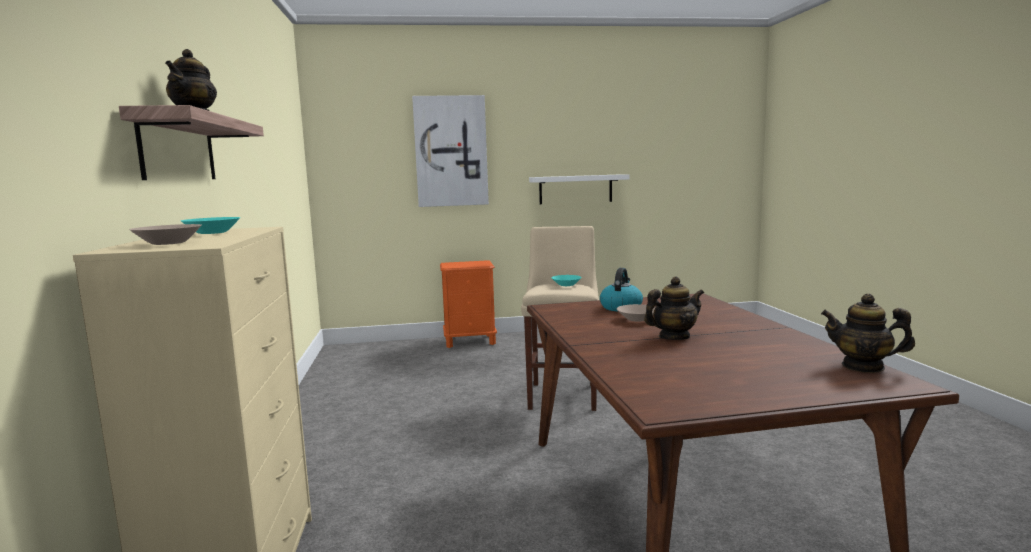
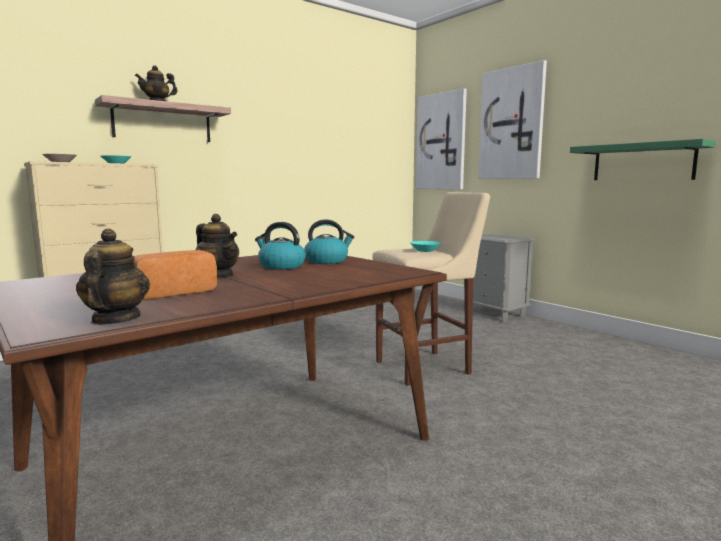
camera: 60 degrees right, 0 degrees up
(355, 165) = (441, 142): none -> picture
(470, 341) = (496, 314): orange nightstand -> grey nightstand
(575, 189) = (642, 162): white shelf -> green shelf
(637, 319) = (281, 266): beige bowl -> kettle
(754, 351) = (172, 292): none -> bread

